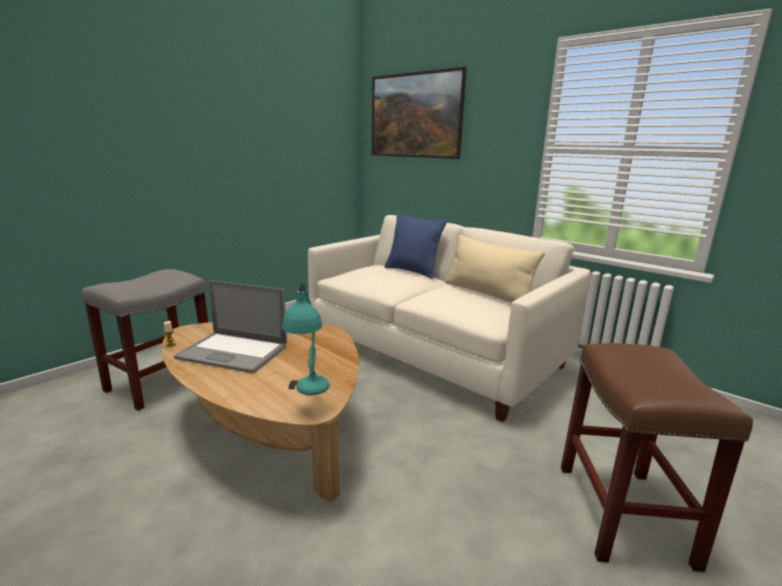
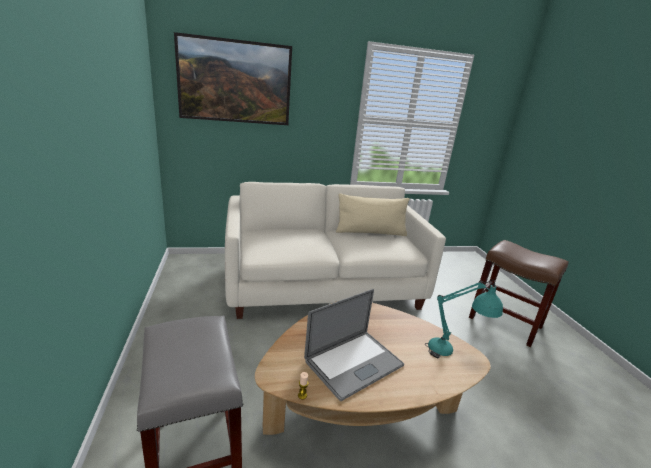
camera: 55 degrees left, 5 degrees up
(412, 271) = (296, 229): blue pillow -> none

